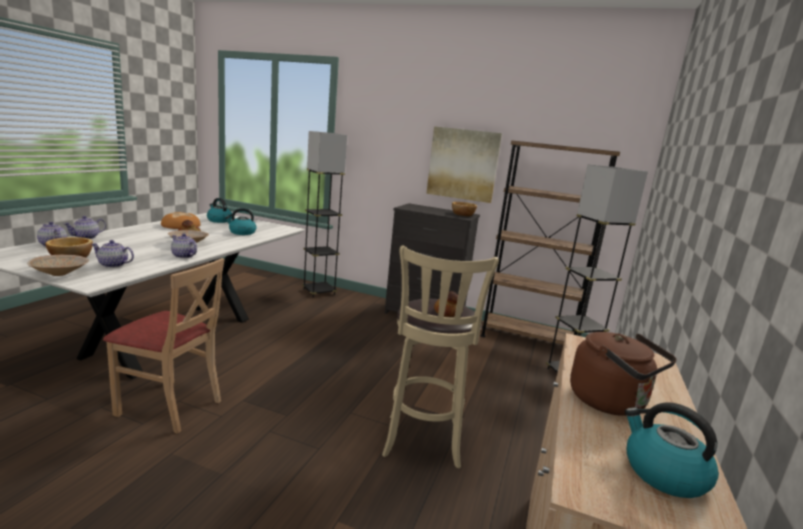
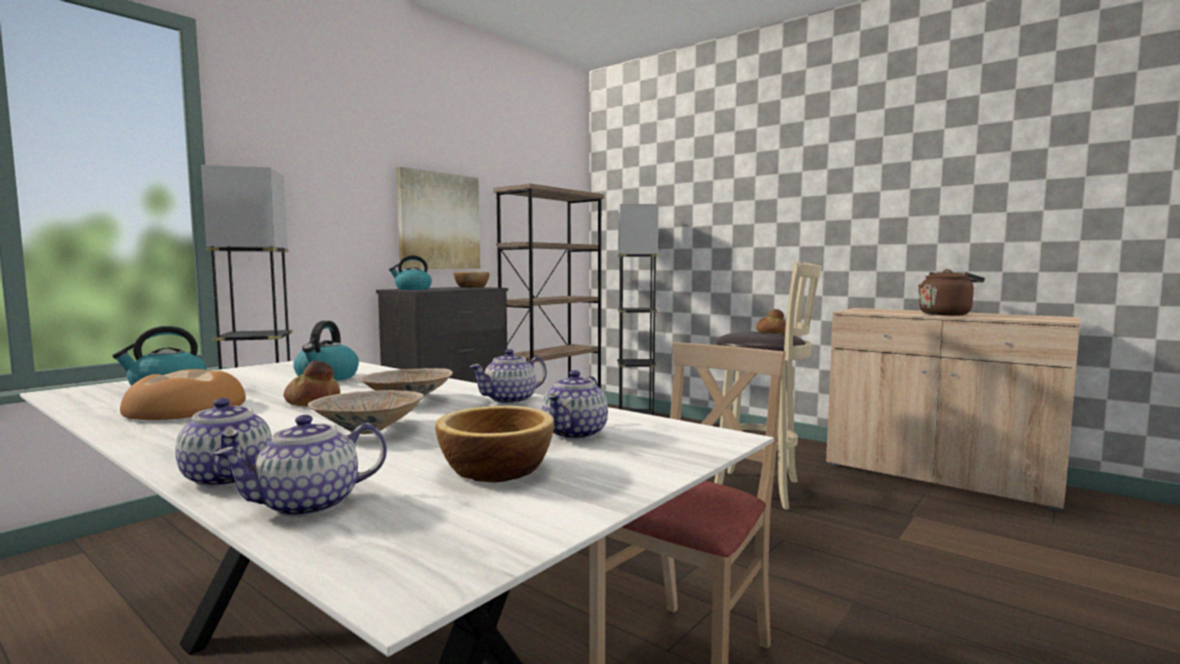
camera: 70 degrees left, 10 degrees down
(61, 274) = (657, 462): beige bowl -> beige bowl (368, 430)
(663, 473) = (1019, 316): kettle -> kettle (412, 289)

